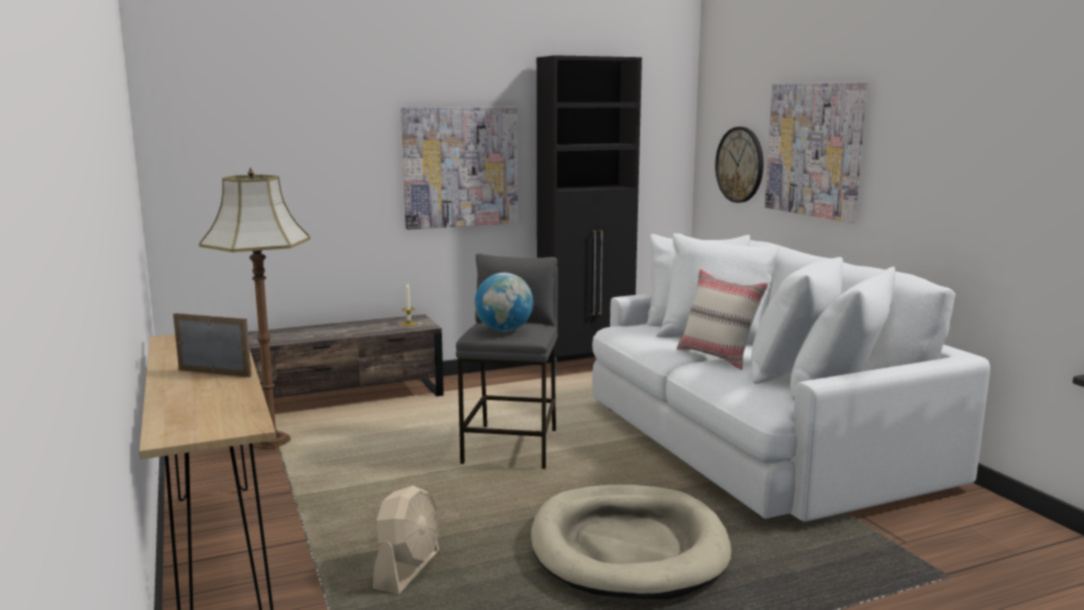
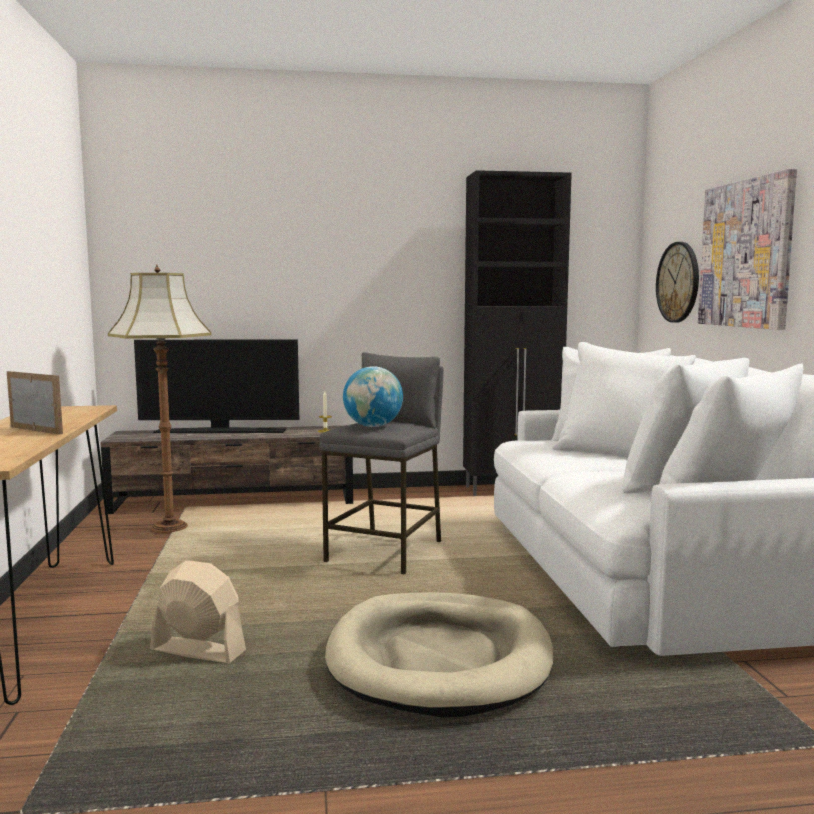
camera: 15 degrees right, 5 degrees down
(298, 332) = (221, 432): none -> television
(408, 570) = (197, 651): beige fan -> beige fan turned 105 degrees counterclockwise
(460, 167) = (387, 283): picture -> none
(718, 356) = (604, 468): beige pillow -> none

